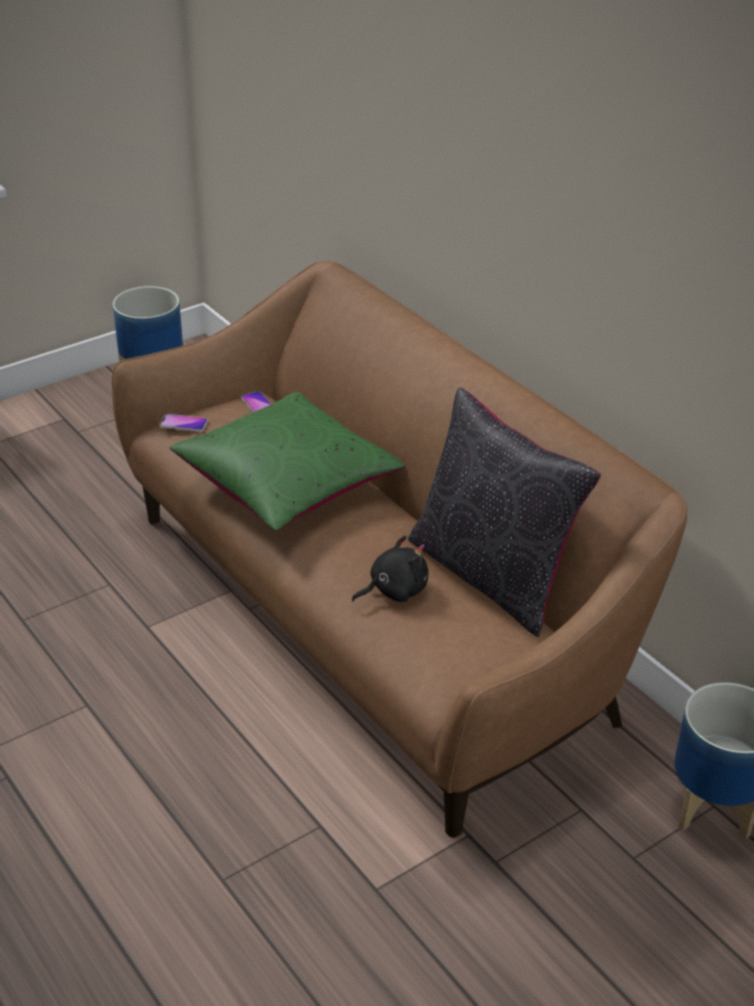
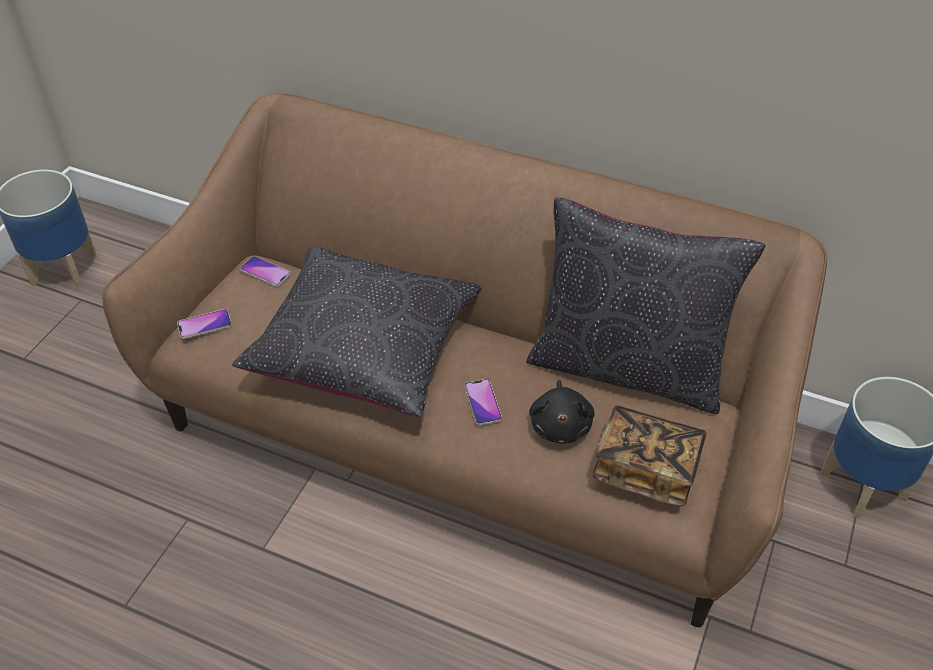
camera: 30 degrees left, 10 degrees up
(287, 482) = (363, 348): green pillow -> black pillow
(345, 551) = (483, 403): none -> phone
(394, 590) = (560, 425): black plush toy -> black plush toy turned 150 degrees clockwise
(435, 646) = (646, 468): none -> book

